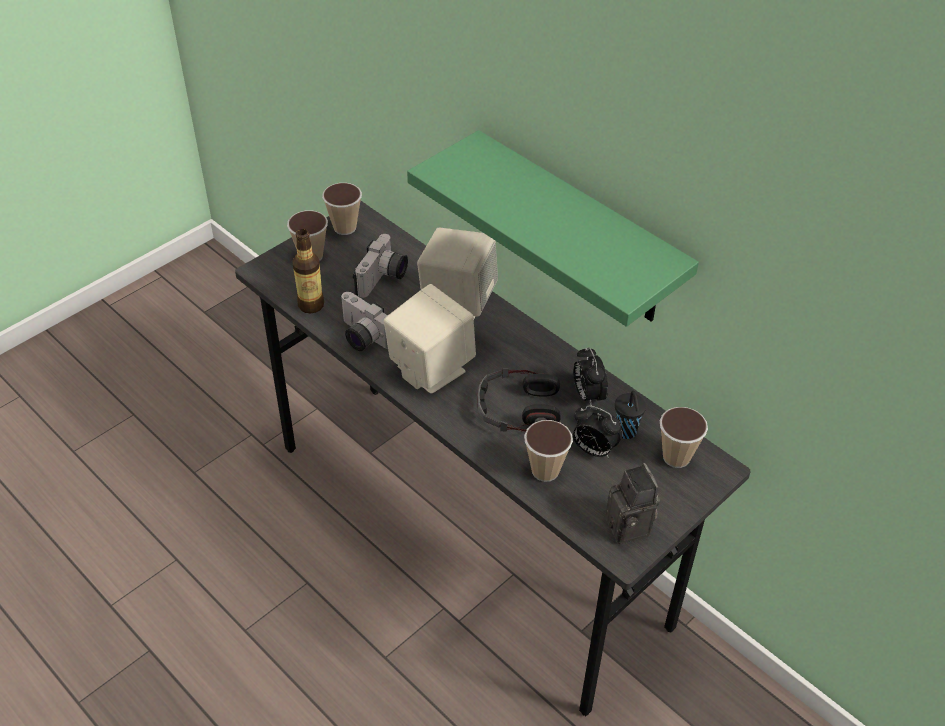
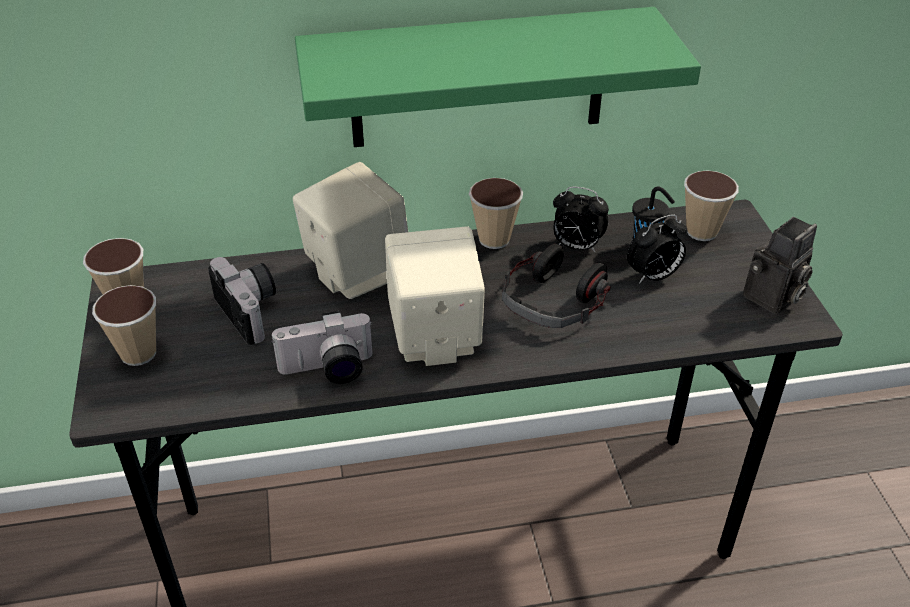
camera: 55 degrees left, 5 degrees down
(311, 305) = (223, 391): bottle -> none
(545, 470) = (656, 321): cup -> cup (494, 239)
(631, 528) = (772, 299): camera -> camera turned 120 degrees clockwise

